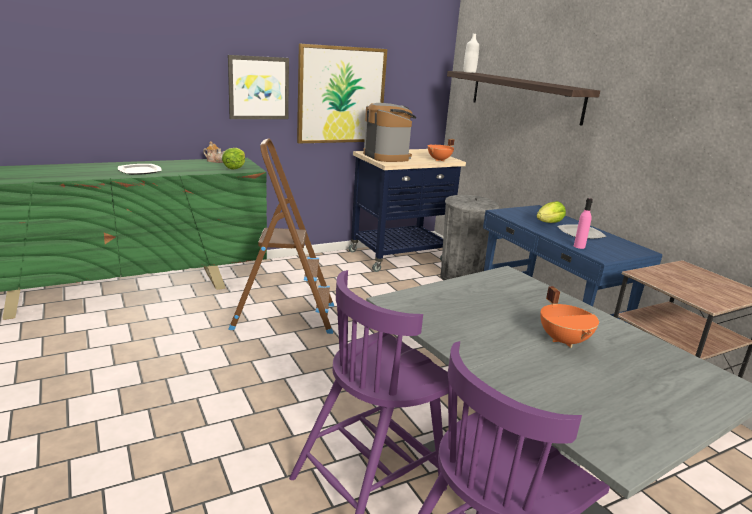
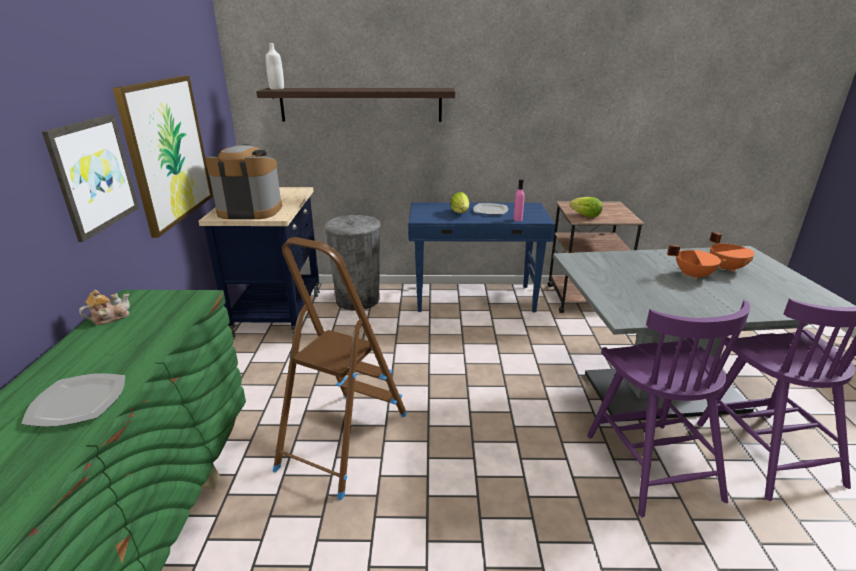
camera: 60 degrees left, 5 degrees up
(234, 168) = (173, 308): lettuce -> lettuce (585, 216)
(439, 160) = (294, 194): orange cooking pot -> orange cooking pot (727, 268)

